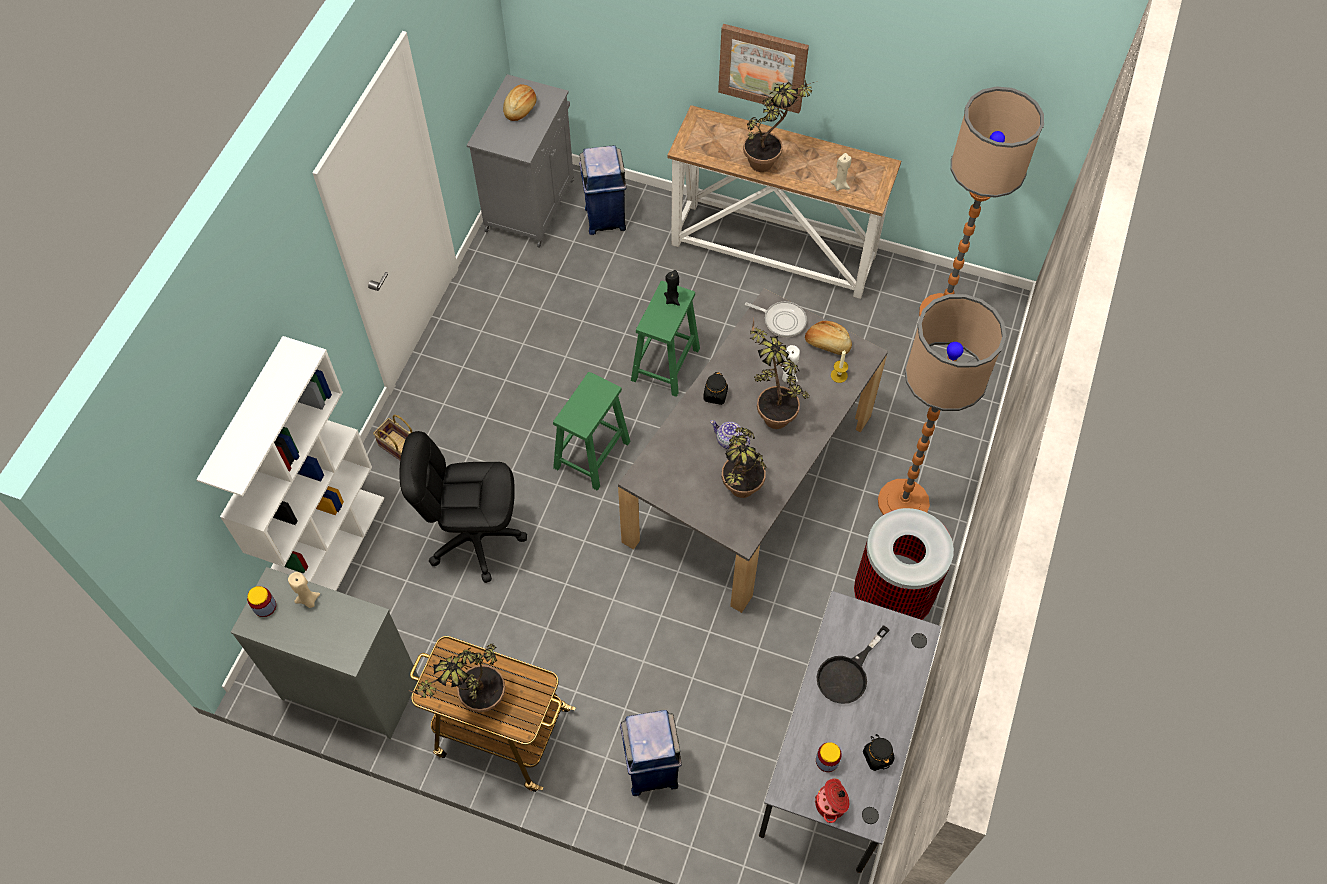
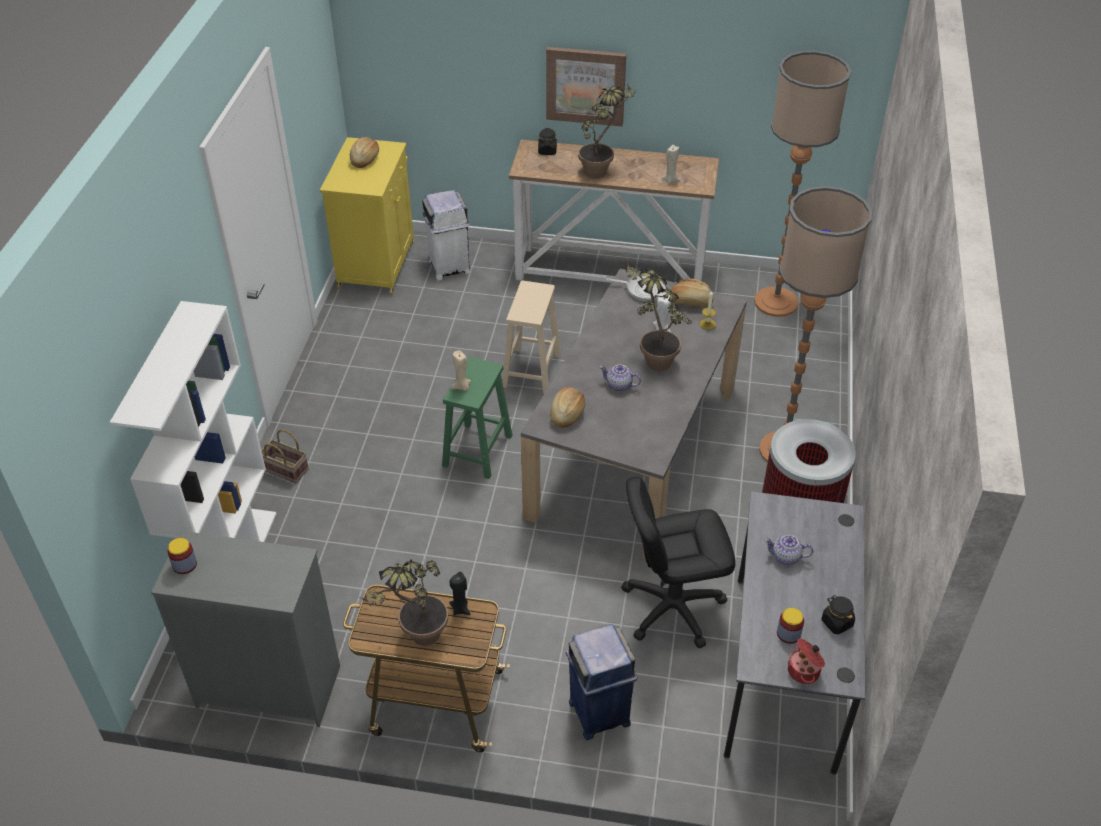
camera: 10 degrees left, 15 degrees down
(308, 600) = (230, 553): beige candle -> beige candle (462, 387)
(475, 537) = (375, 534): black office chair -> black office chair (672, 607)
(530, 204) = (377, 264): grey cabinet -> yellow cabinet
(605, 217) = (449, 266): blue trash can -> white trash can
(665, 363) = (531, 369): green stool -> beige stool
(668, 468) = (567, 413): none -> bread
(672, 299) = (535, 293): black candle -> black candle (460, 608)
(715, 395) = (596, 352): black jar -> black jar (547, 151)
(739, 495) = (640, 426): potted plant -> none
(847, 674) = (786, 557): black frying pan -> teapot

